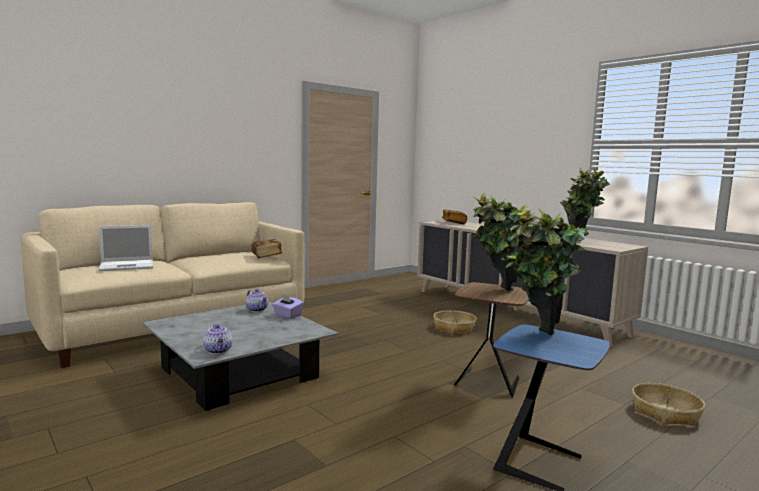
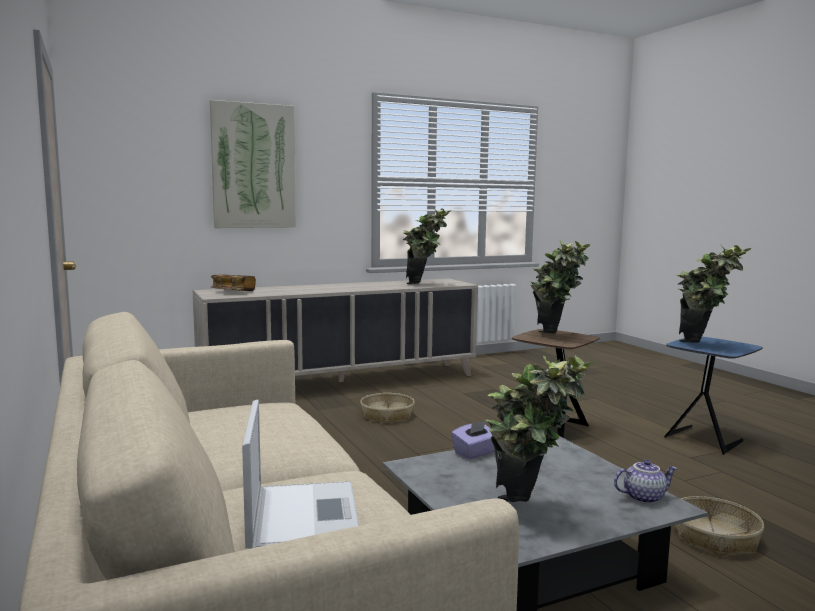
camera: 75 degrees left, 0 degrees up
(199, 327) = (533, 512): none -> potted plant
(257, 310) = (438, 470): teapot -> none
(266, 256) = (267, 403): book -> none
(502, 136) = (253, 166): none -> picture
(665, 412) = (607, 392): basket -> basket (714, 536)

